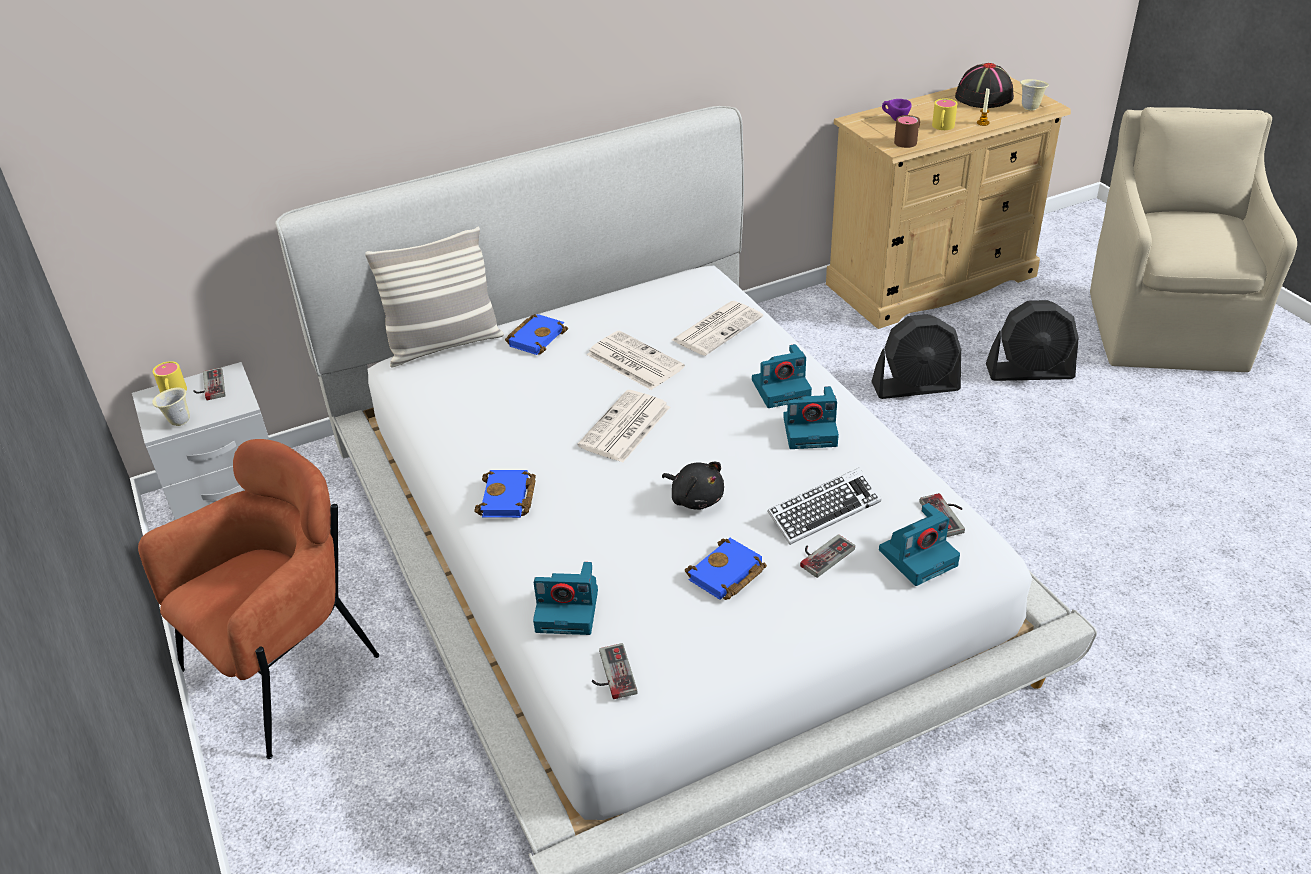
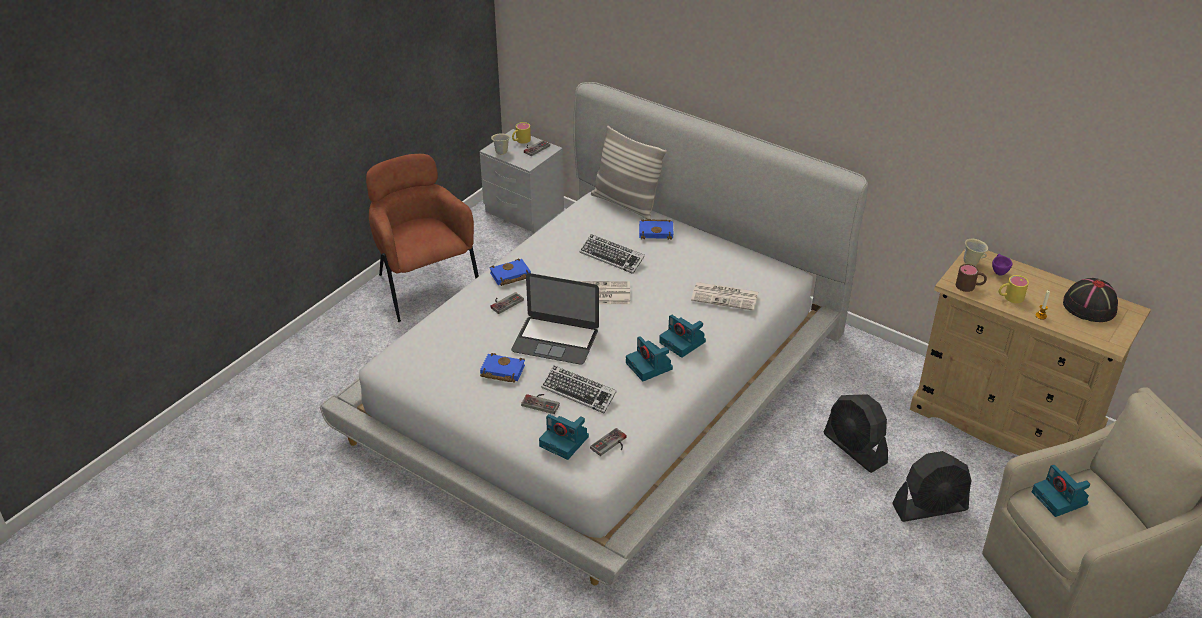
camera: 60 degrees right, 0 degrees up
(286, 670) = (424, 286): brown armchair -> brown armchair turned 135 degrees counterclockwise
(555, 390) = (612, 257): none -> keyboard
(569, 610) = (443, 326): camera -> camera (1060, 499)
(610, 674) = (408, 355): game controller -> game controller (504, 302)
(633, 361) = (663, 275): newspaper -> none
(695, 498) = (555, 340): black plush toy -> laptop
(1030, 108) = (1097, 335): beige mug -> beige mug (972, 263)
(1030, 372) = (930, 507): black fan -> black fan turned 75 degrees counterclockwise

